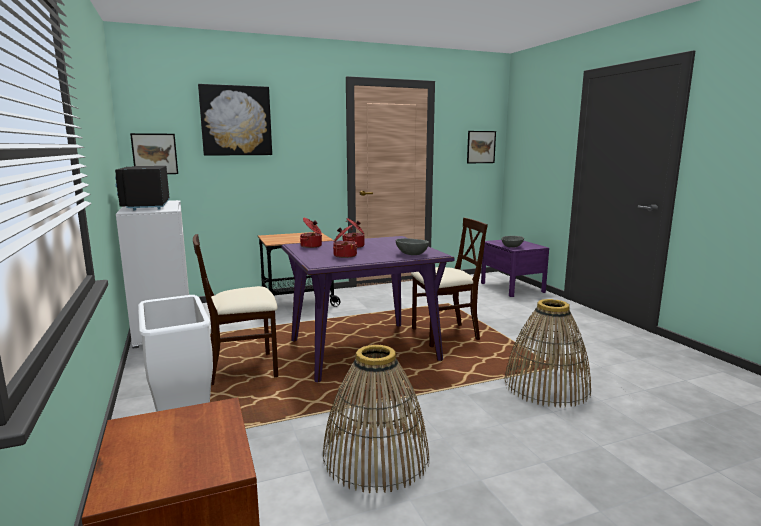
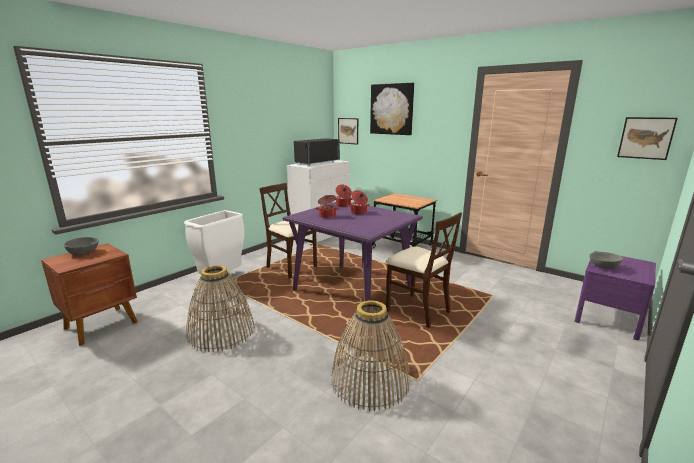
camera: 60 degrees right, 5 degrees up
(411, 254) = (356, 228): grey bowl -> grey bowl (83, 253)

